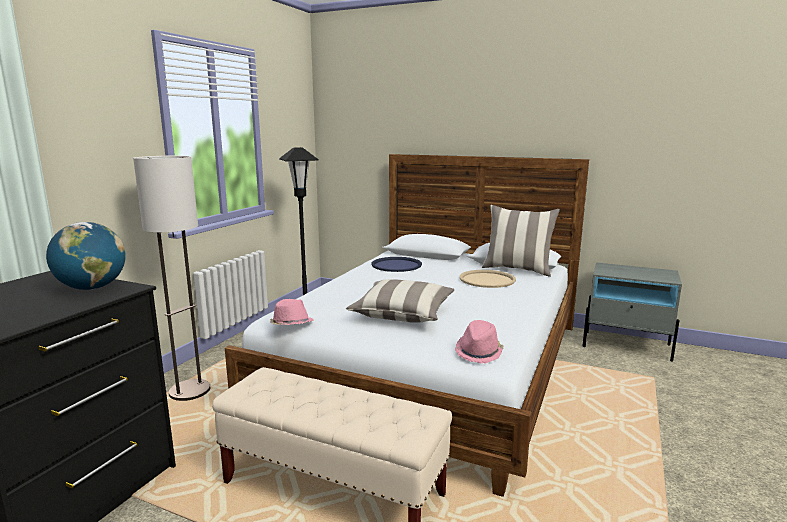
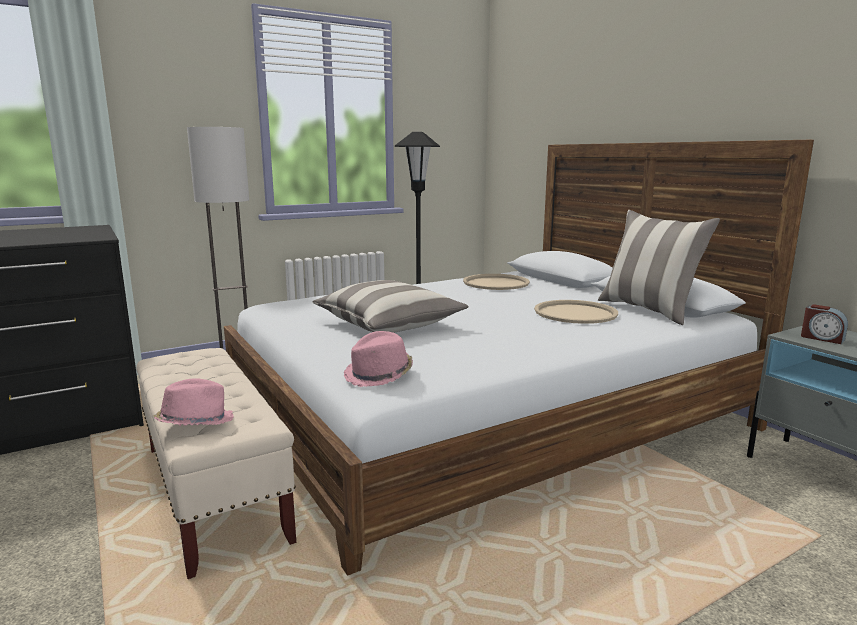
camera: 35 degrees right, 0 degrees up
(92, 288) = (81, 235): globe -> none
(291, 325) = (266, 311): pink hat -> pink hat (195, 422)
(396, 265) = (496, 283): blue tray -> beige tray
(615, 271) = (822, 338): none -> alarm clock

